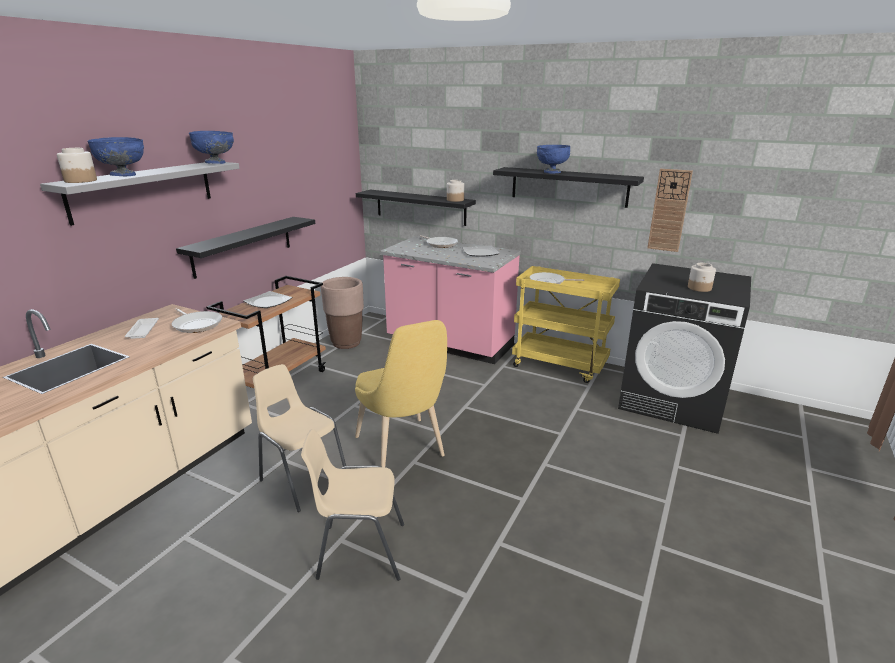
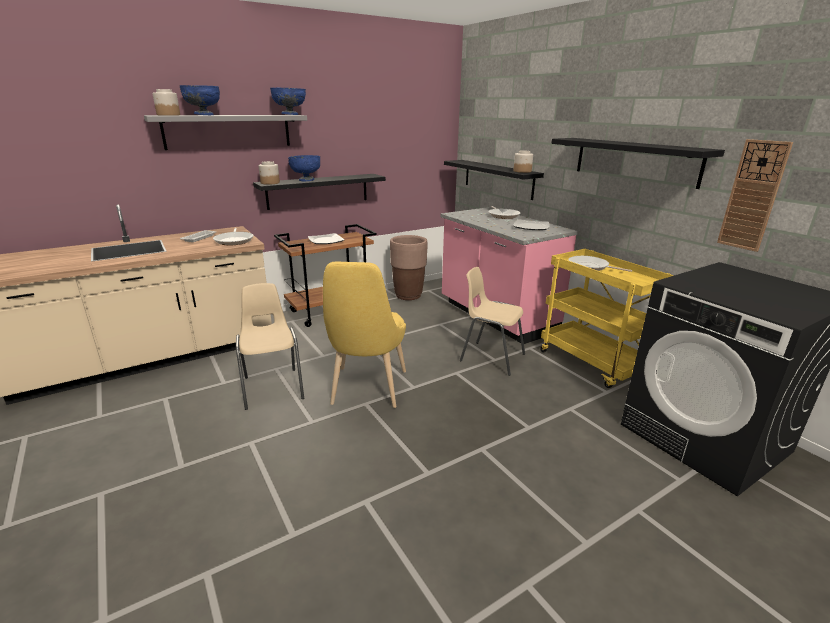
camera: 30 degrees right, 0 degrees up
(359, 551) = (254, 457): beige chair -> beige chair (490, 357)
(551, 172) = (612, 142): blue bowl -> blue bowl (306, 180)
(699, 288) = (748, 296): jar -> jar (270, 183)

